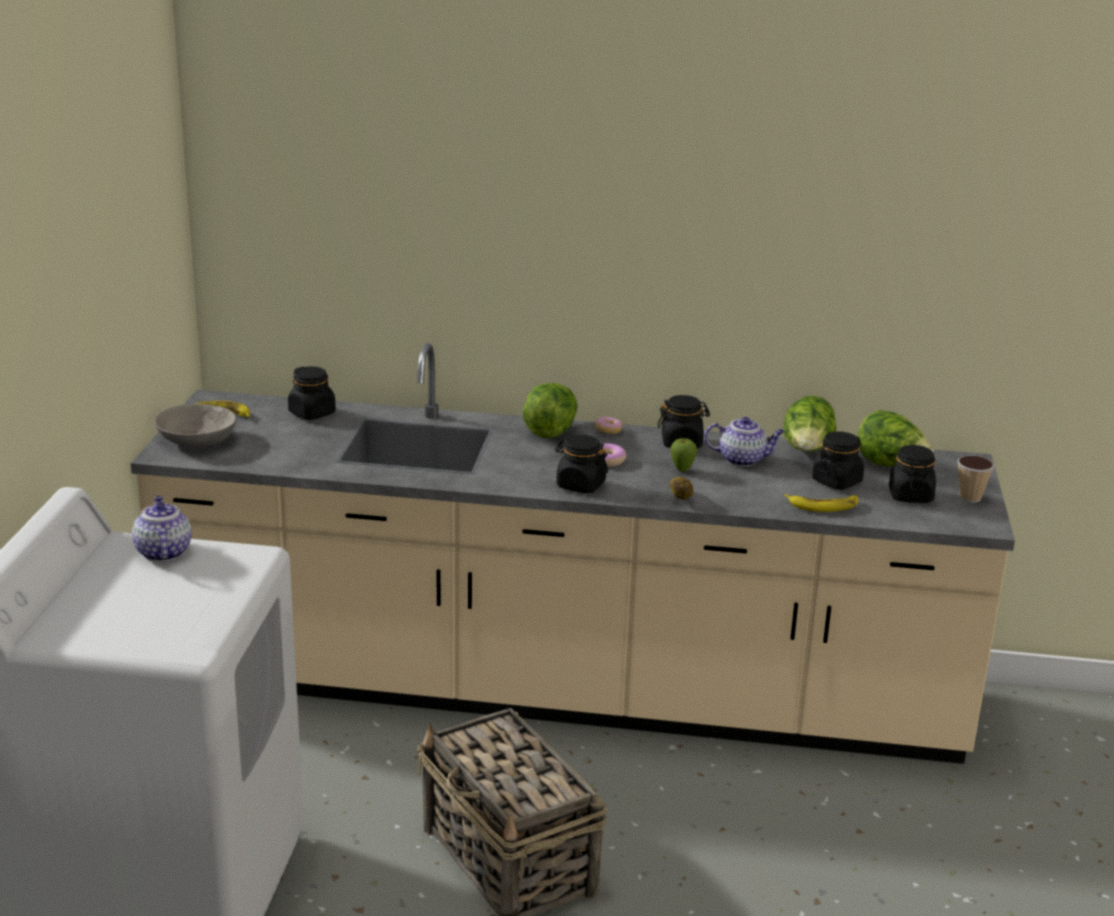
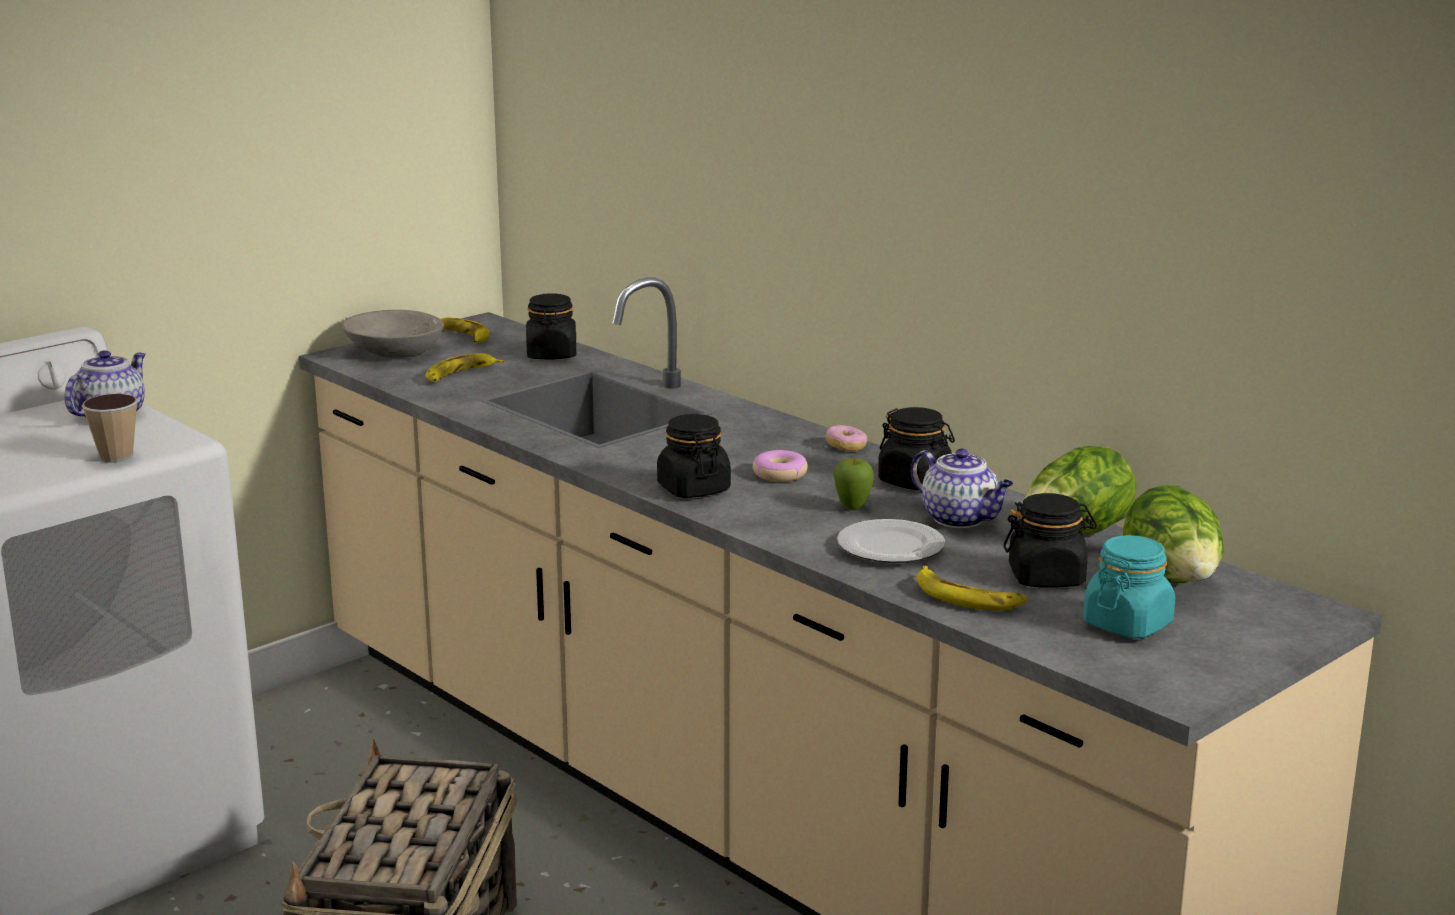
camera: 40 degrees right, 5 degrees down
(281, 446) = (460, 375): none -> banana
(550, 430) = (775, 430): lettuce -> none
(680, 498) = (788, 535): potato -> none
(741, 489) = (889, 548): none -> plate
(910, 495) = (1127, 624): black jar -> turquoise jar
(970, 498) = (1223, 655): cup -> cup (116, 457)

